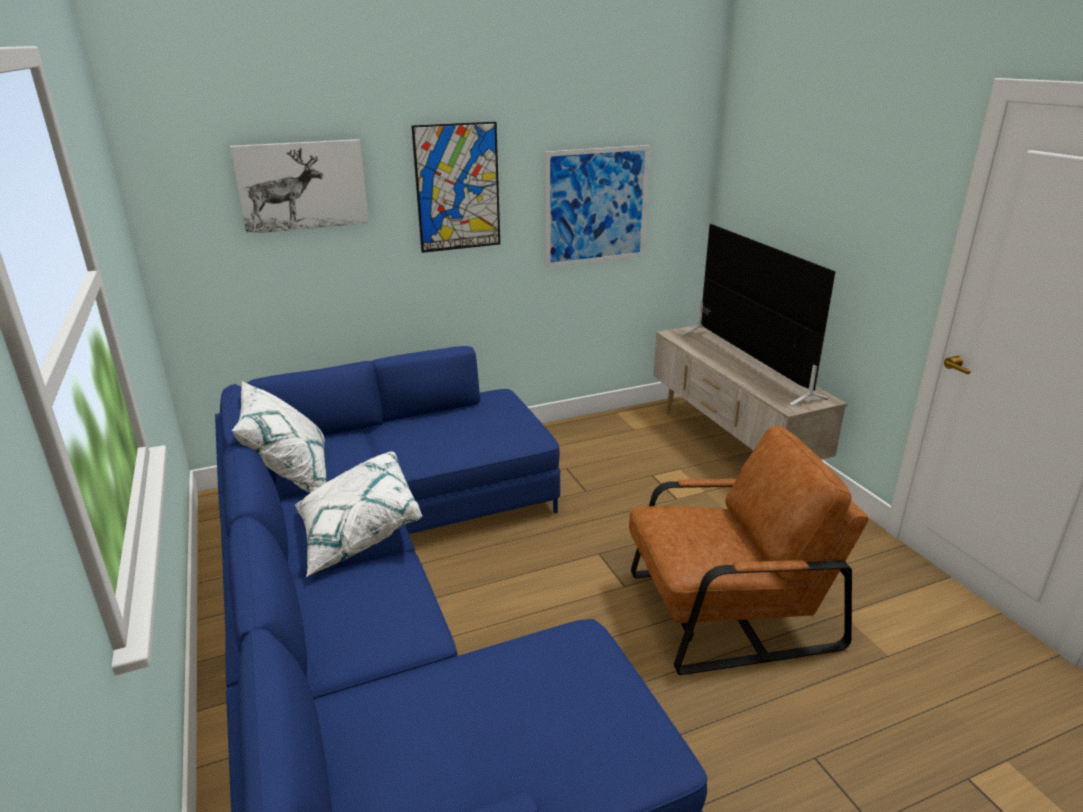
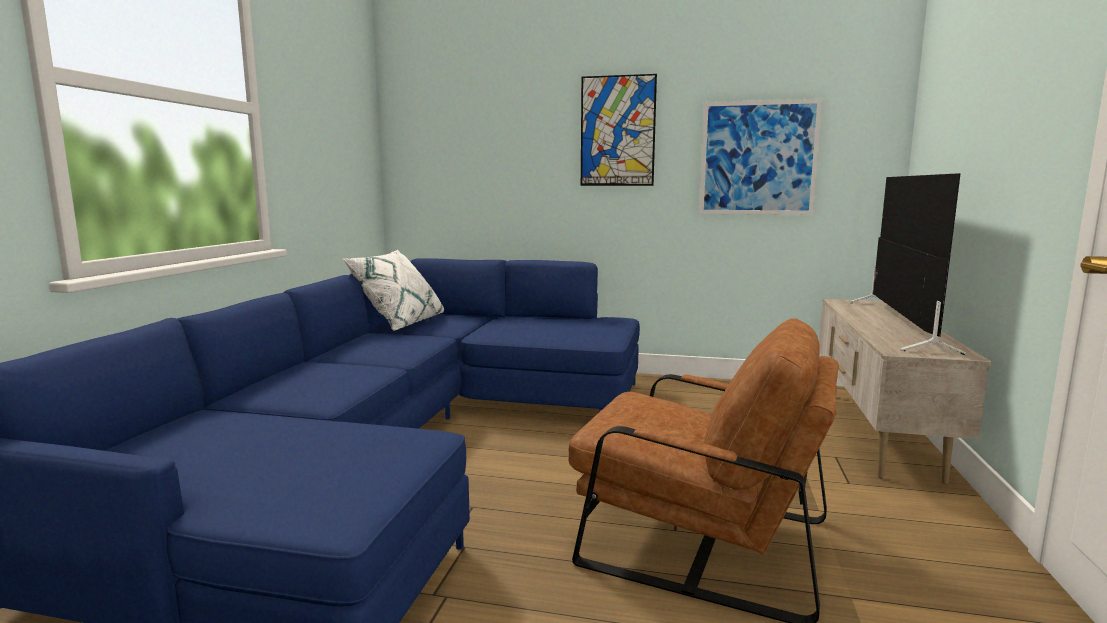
camera: 35 degrees right, 15 degrees down
(302, 185) = (492, 122): picture -> none
(357, 533) = (385, 352): white pillow -> none

